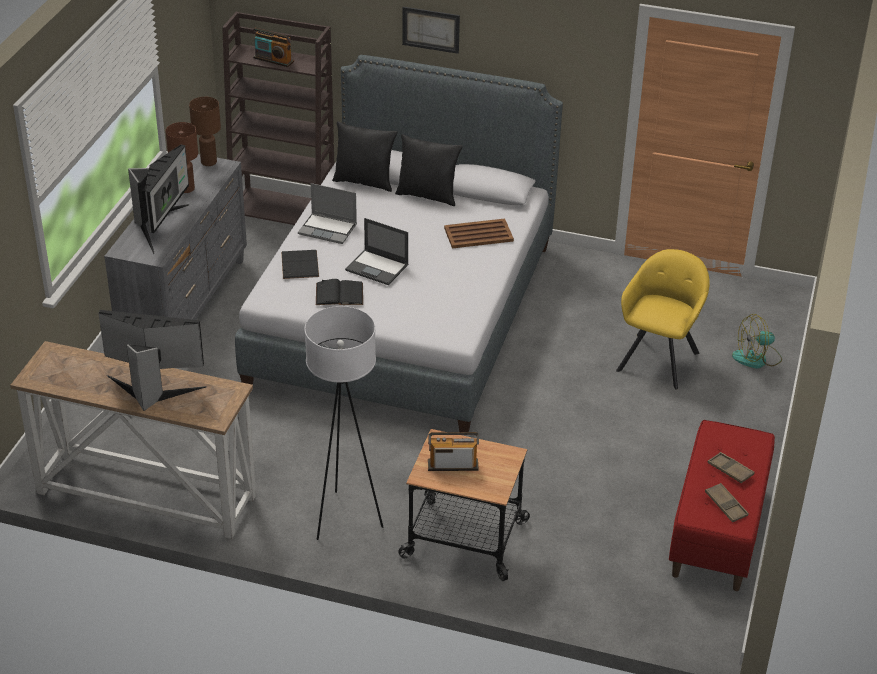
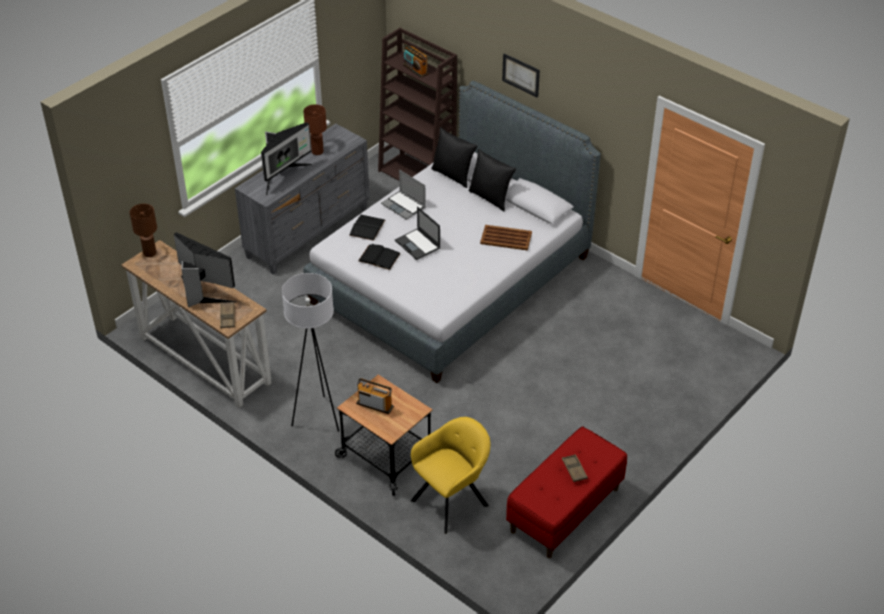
camera: 25 degrees right, 5 degrees up
(209, 162) = (345, 135): brown table lamp -> brown table lamp (150, 253)
(659, 358) = (612, 368): yellow armchair -> yellow armchair (452, 500)
(726, 505) = (552, 494): brown tray -> brown tray (227, 317)
(757, 358) = (686, 390): fan -> none

